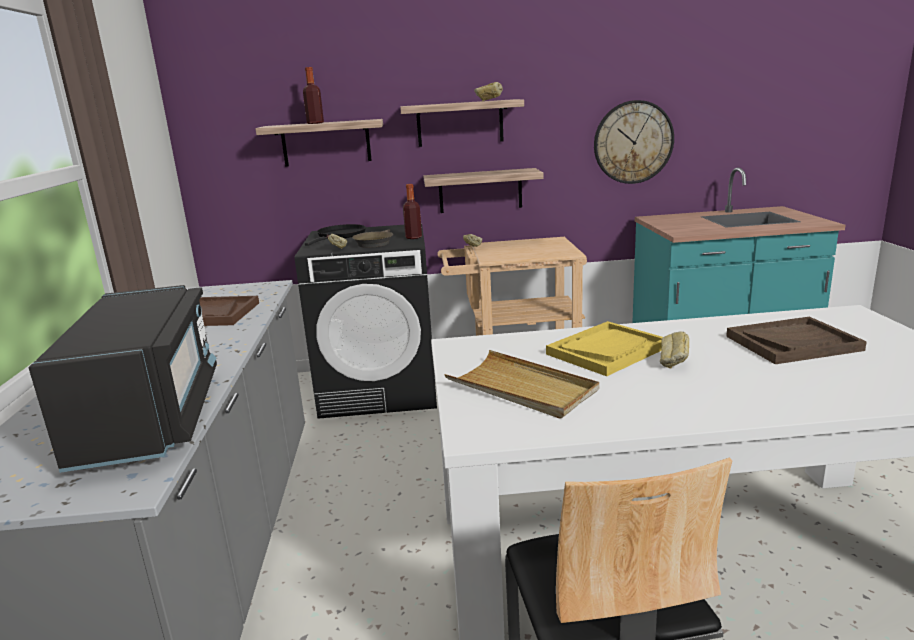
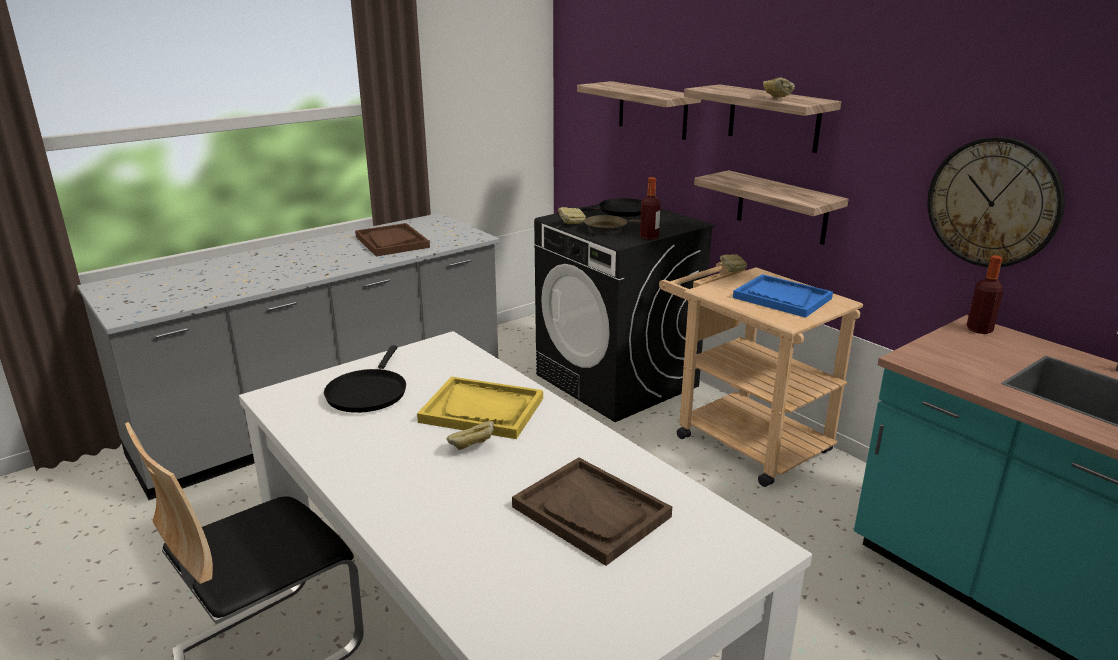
camera: 55 degrees right, 5 degrees up
(151, 416) = (211, 289): black microwave -> none
(315, 123) = (628, 89): bottle -> bottle (979, 329)
(522, 388) = (368, 392): beige tray -> black frying pan
(532, 247) = (781, 298): none -> blue tray

